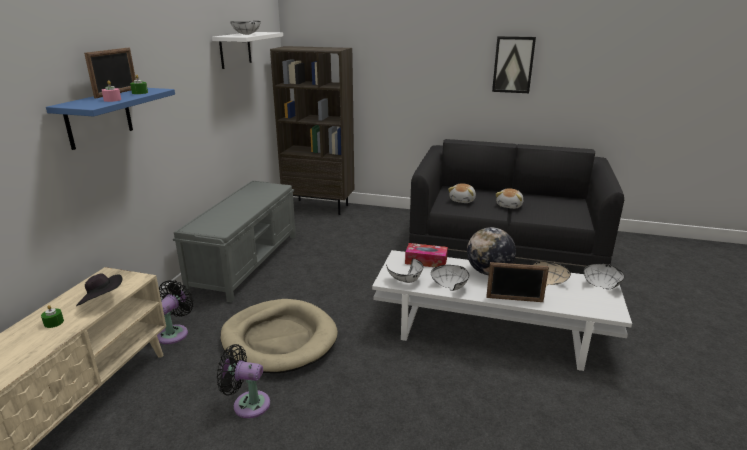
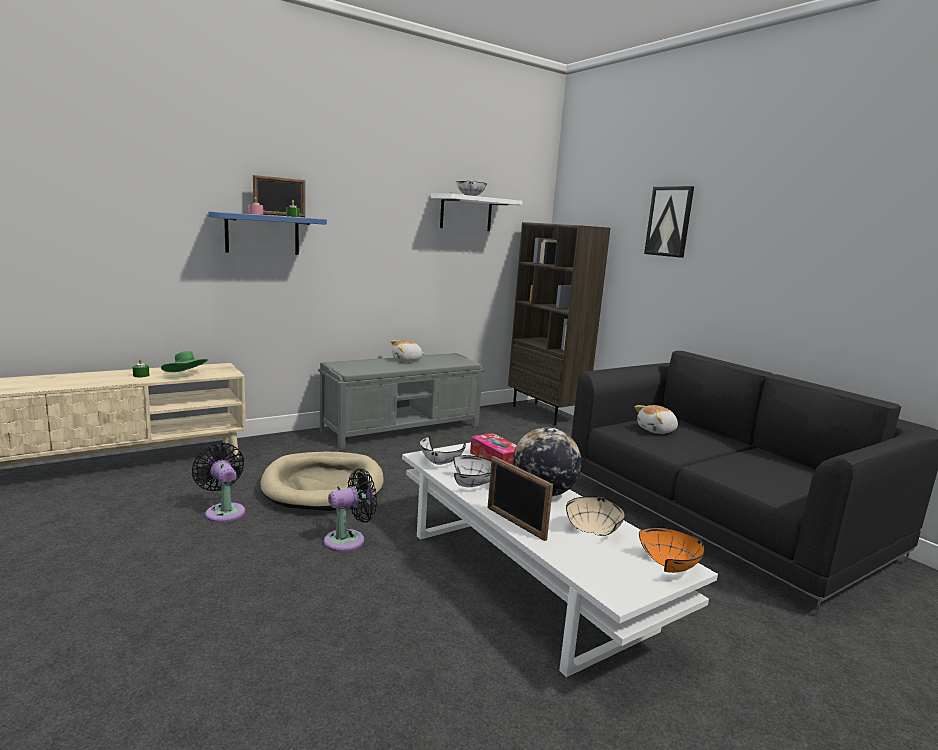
camera: 40 degrees right, 10 degrees down
(102, 300) = (186, 375): black hat -> green hat
(175, 332) = (269, 449): black fan -> black fan (349, 540)
(510, 206) = (716, 455): plush toy -> plush toy (407, 360)
(513, 64) = (801, 258): picture -> picture (669, 221)
(601, 284) = (672, 566): white bowl -> orange bowl

